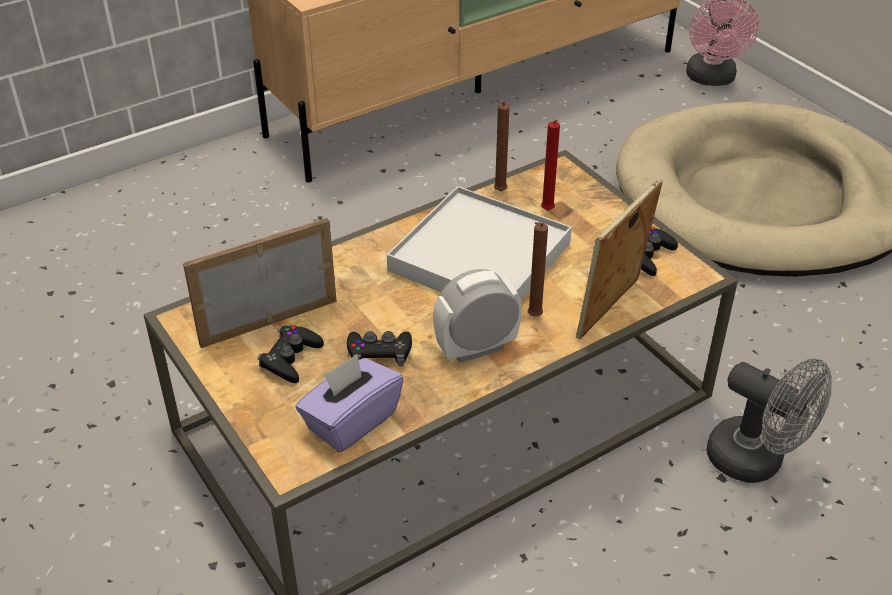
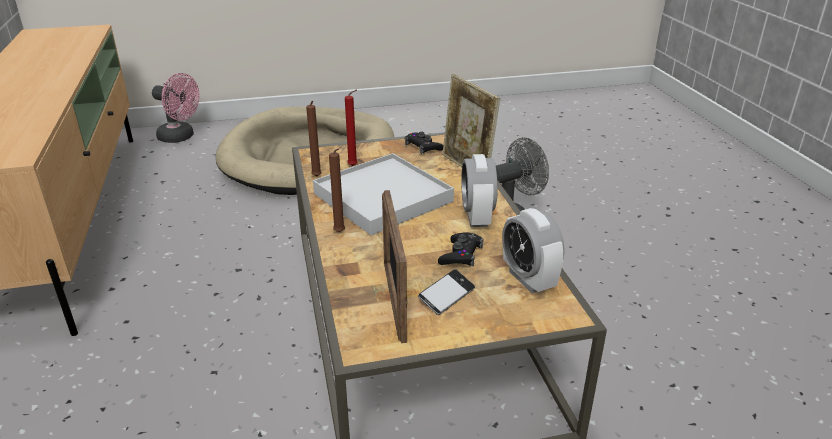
camera: 70 degrees left, 10 degrees down
(290, 358) = (446, 296): black game controller -> phone
(351, 421) = (528, 279): purple tissue box -> alarm clock
(533, 317) = (458, 192): brown candle -> brown candle (340, 233)

